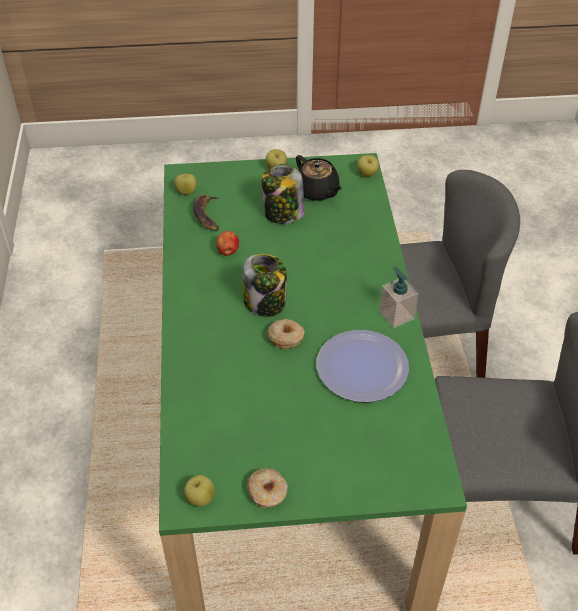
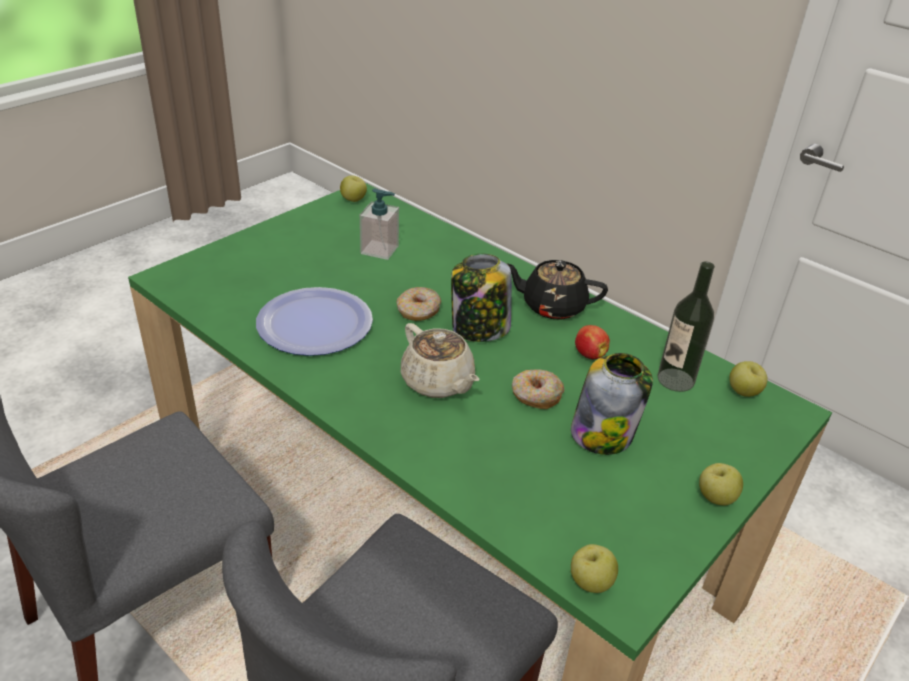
camera: 135 degrees right, 10 degrees down
(207, 215) = (675, 380): banana -> bottle
(267, 492) = (308, 220): donut -> donut (536, 395)
(317, 191) = (613, 496): black teapot -> black teapot (552, 306)
(330, 283) = (438, 382): none -> beige teapot
(396, 315) = (325, 388): soap dispenser -> soap dispenser (380, 250)

